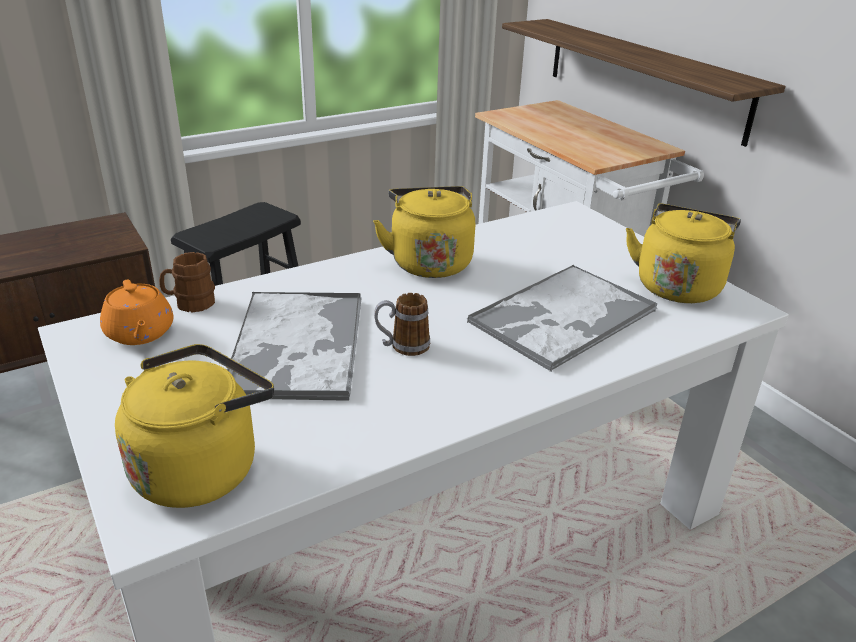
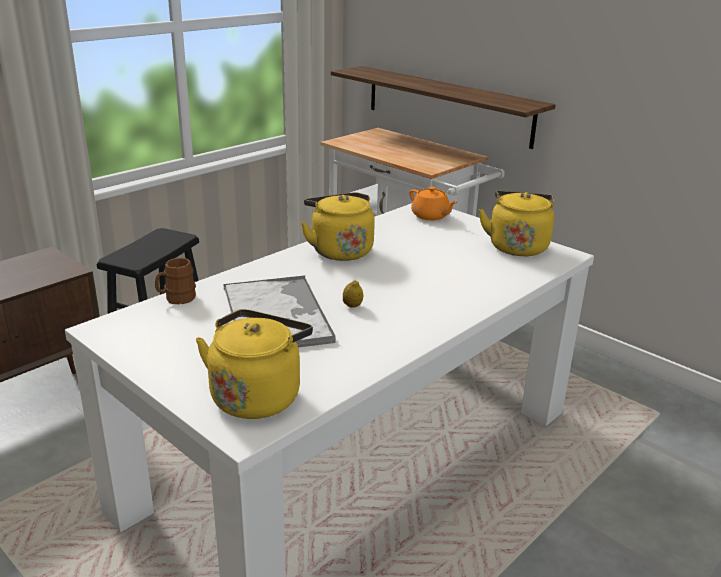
camera: 15 degrees left, 5 degrees down
(140, 333) = (151, 323): orange teapot -> orange teapot (431, 216)
(402, 346) = (352, 306): mug -> lemon
(561, 317) = (451, 275): tray -> none

